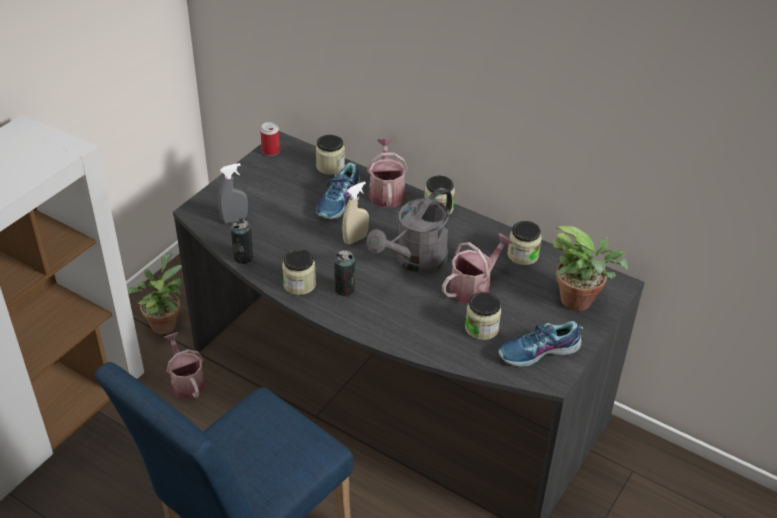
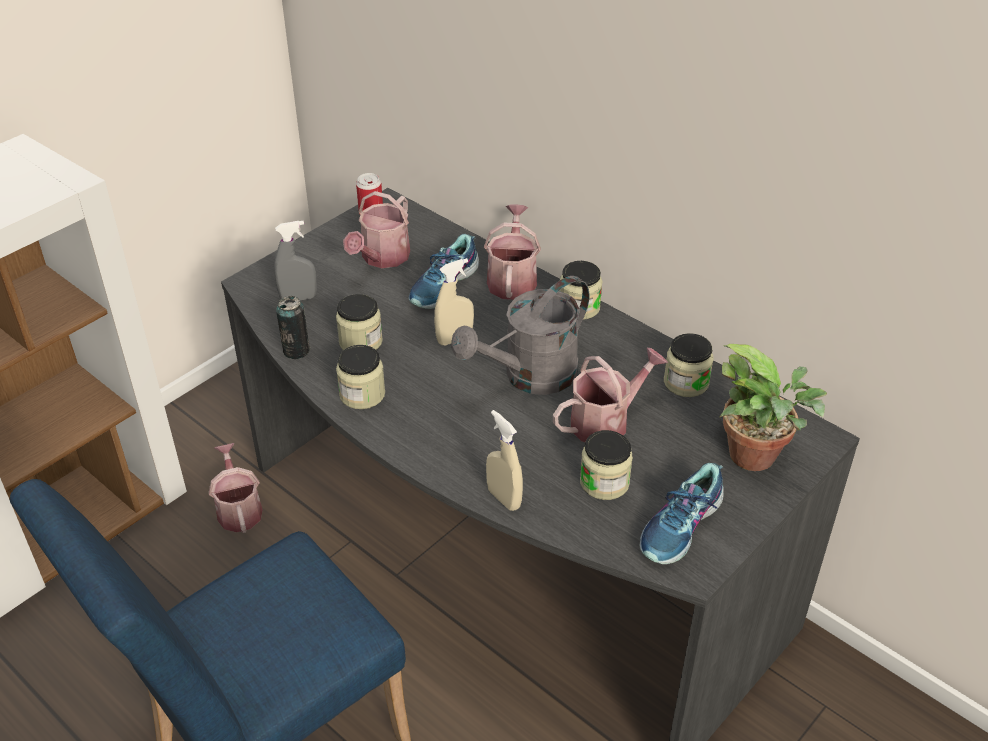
camera: 10 degrees right, 0 degrees up
(163, 322) = (228, 428): potted plant -> none
(288, 184) = (382, 258): none -> watering can
(330, 166) = (445, 239): jar -> jar (360, 342)
(344, 289) = (422, 407): can -> none
(416, 346) = (504, 498): none -> beige spray bottle
(539, 352) = (682, 527): shoe -> shoe turned 45 degrees counterclockwise

